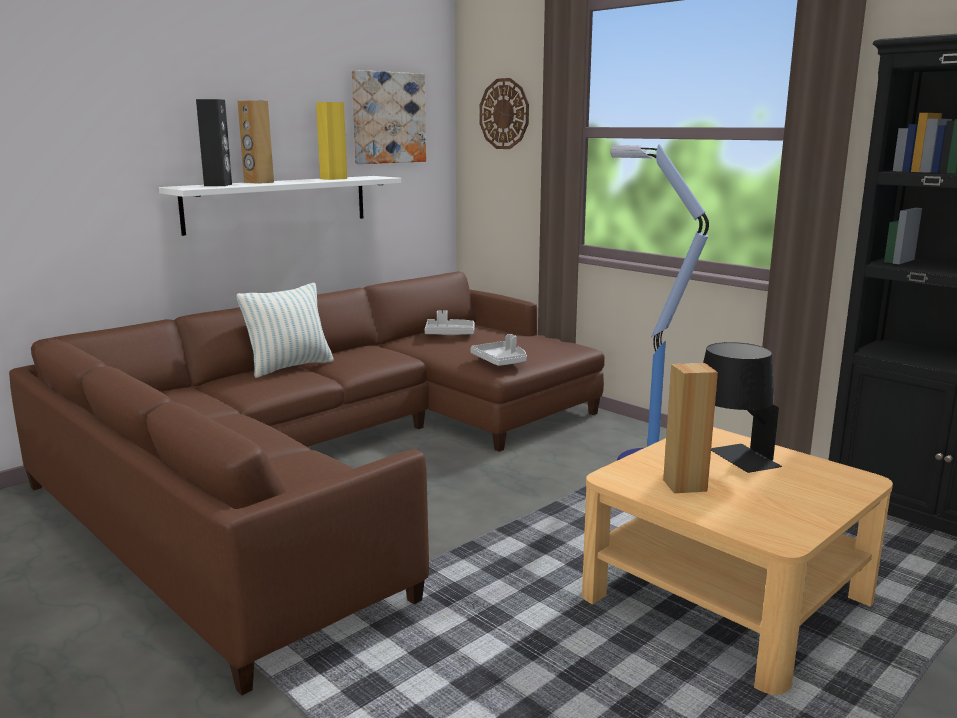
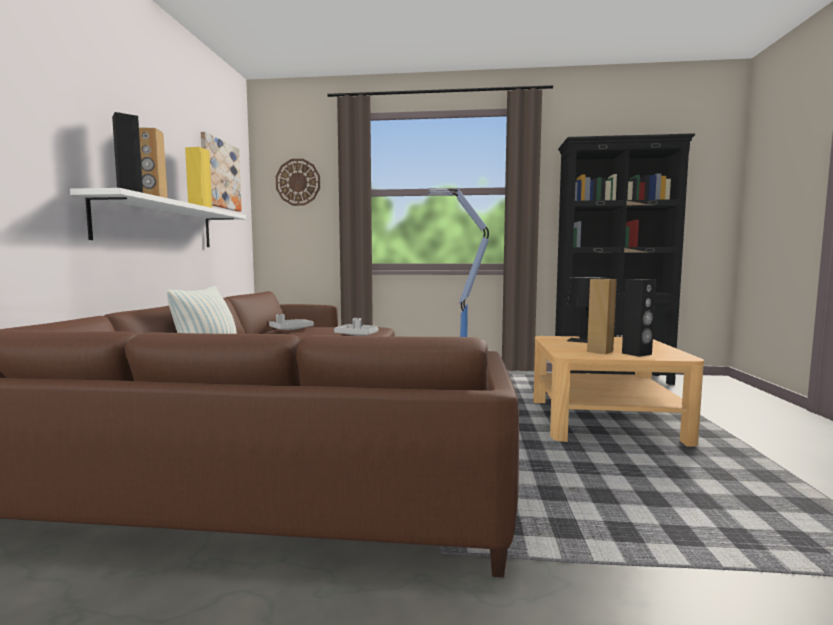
camera: 40 degrees left, 10 degrees down
(727, 508) = (637, 354): none -> black speaker

